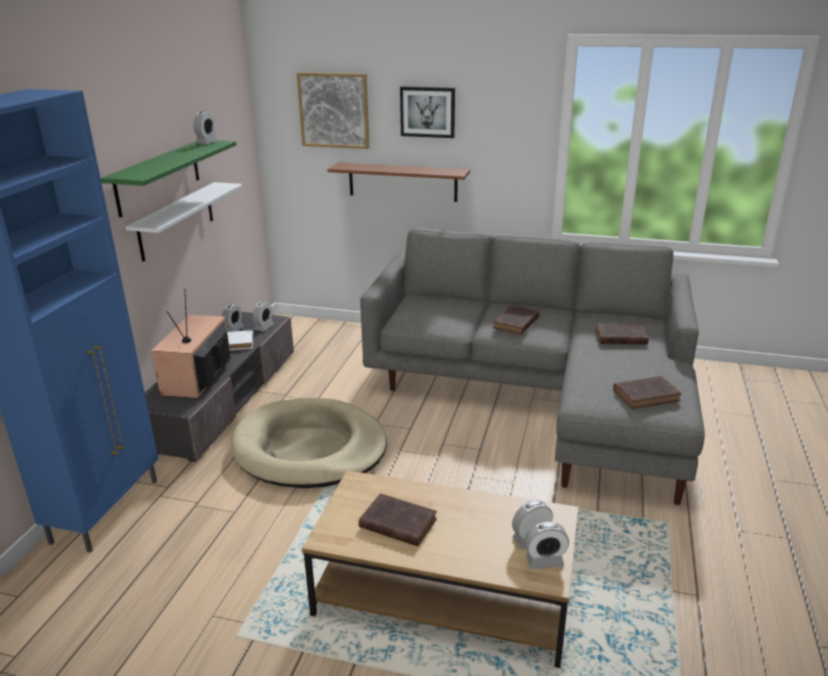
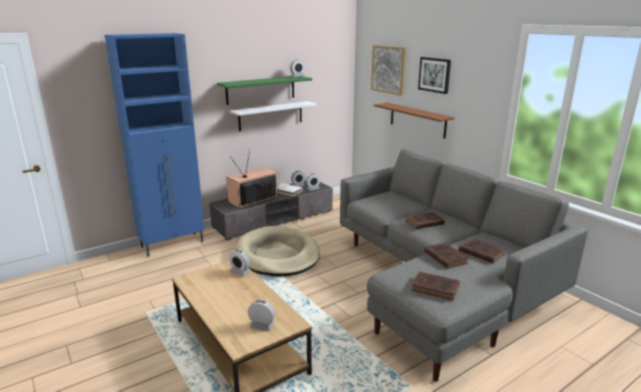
camera: 40 degrees right, 5 degrees down
(396, 523) = (219, 287): brown book -> brown book (444, 257)
(544, 561) = (250, 338): alarm clock -> alarm clock (240, 272)

